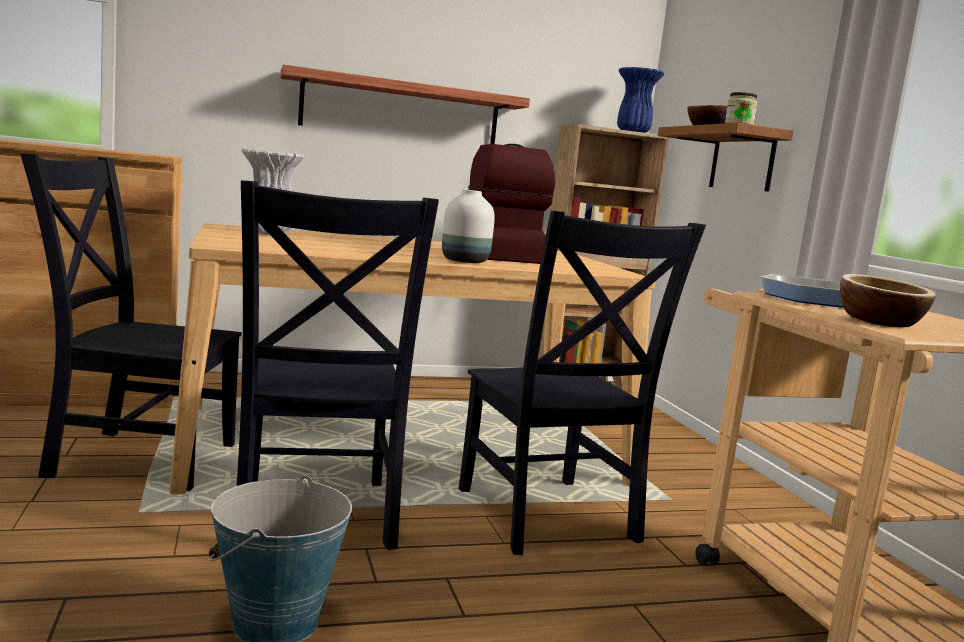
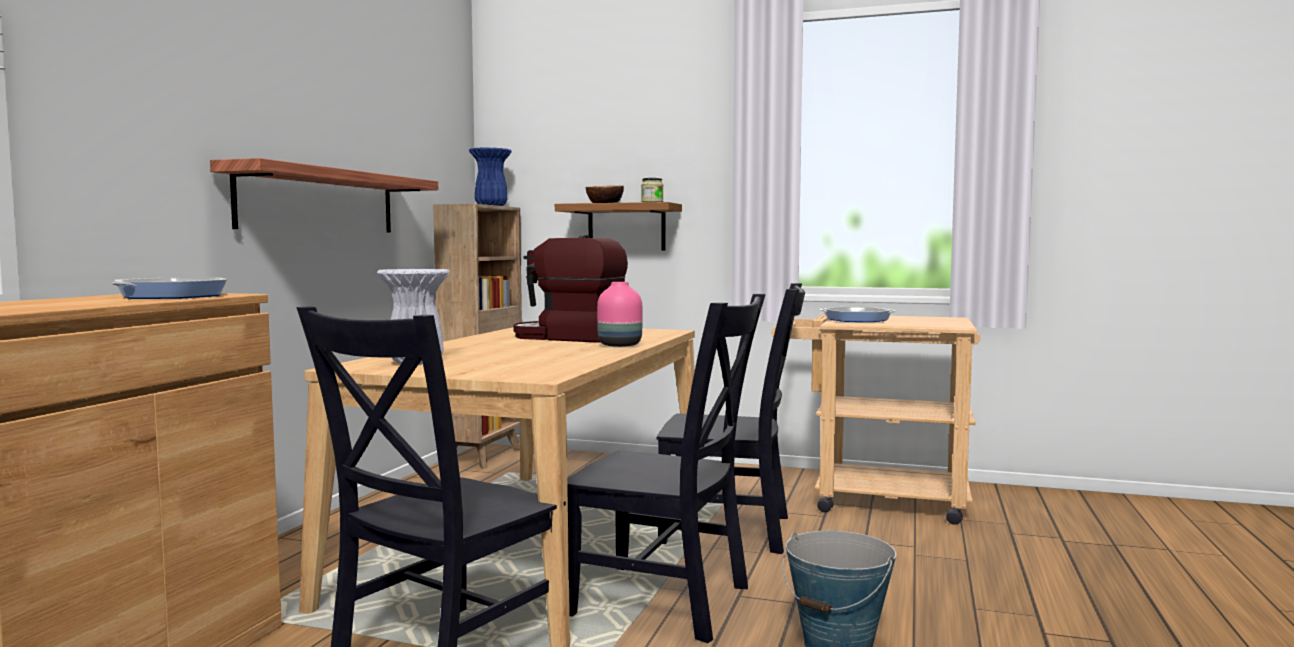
camera: 55 degrees left, 5 degrees down
(123, 151) = (171, 296): none -> frying pan
(465, 261) = (621, 345): white vase -> pink vase
(879, 322) = (925, 323): bowl -> none

